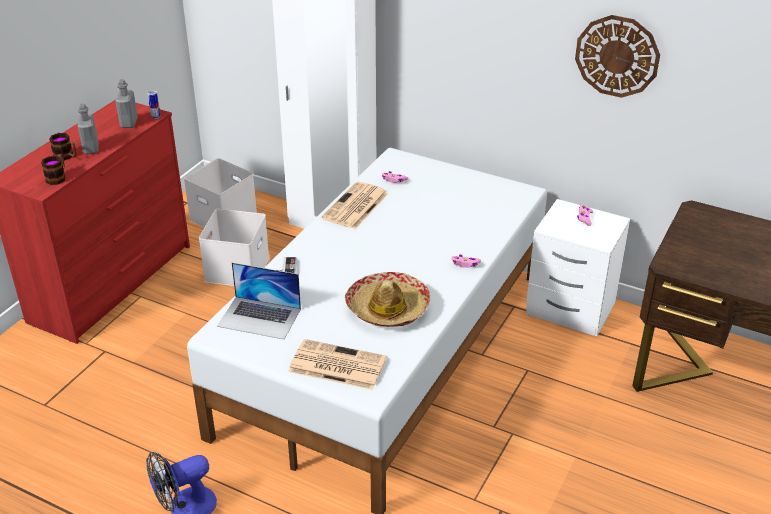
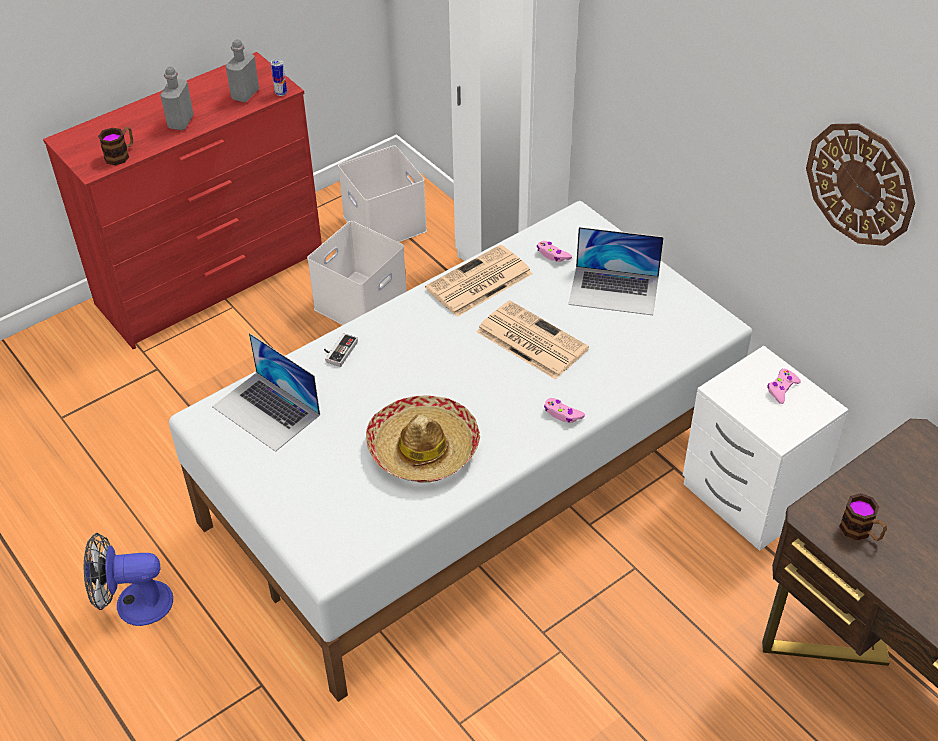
camera: 25 degrees right, 10 degrees up
(66, 157) = (147, 127): mug -> mug (861, 532)
(336, 365) = (312, 509): newspaper -> newspaper (530, 340)
(448, 189) = (614, 290): none -> laptop

